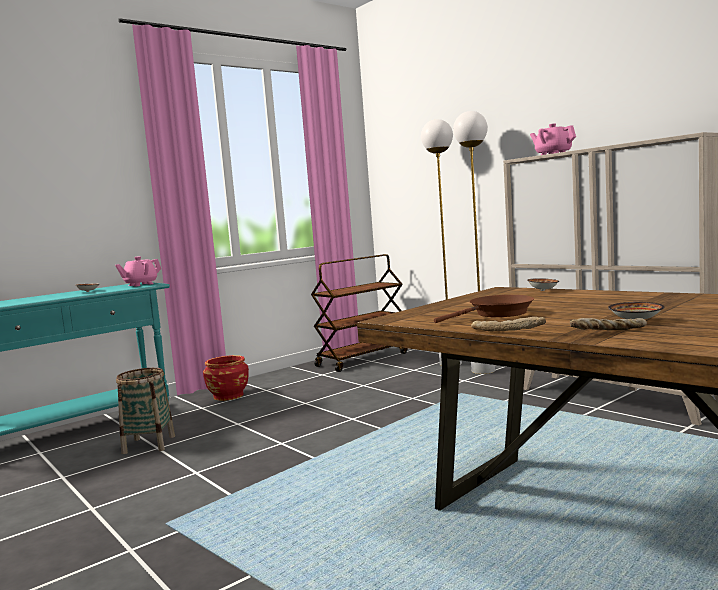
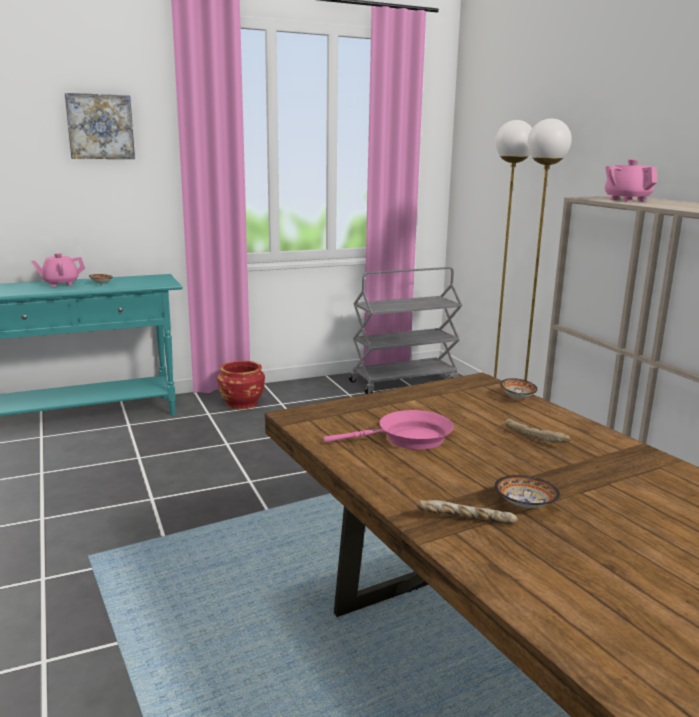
camera: 15 degrees right, 10 degrees up
(72, 148) = (100, 127): none -> picture
(140, 284) = (157, 281): pink teapot -> pink teapot (60, 284)
(149, 444) = (134, 451): basket -> none
(362, 359) = (404, 381): brown cart -> grey cart
(497, 314) = (408, 439): brown frying pan -> pink frying pan
(507, 331) = (372, 483): bread -> bread (535, 438)

